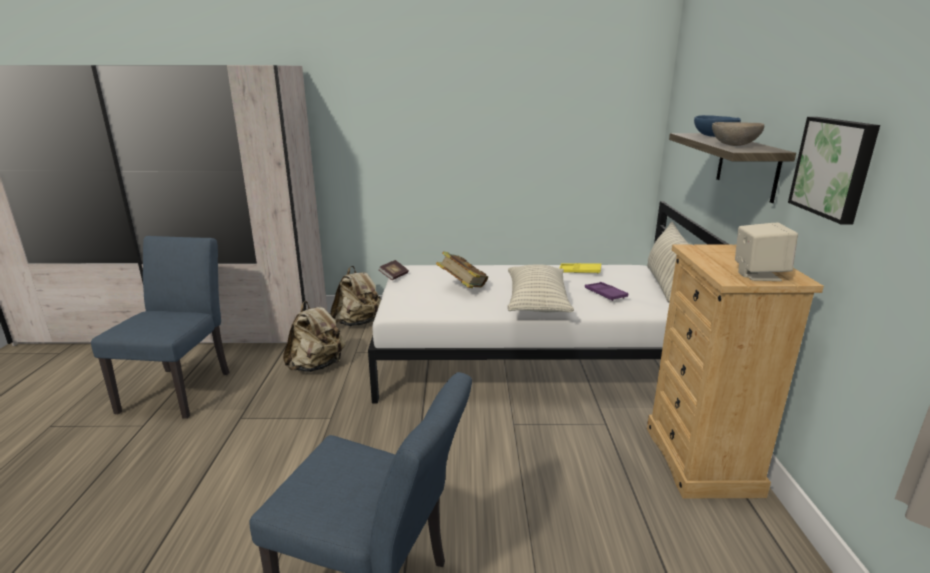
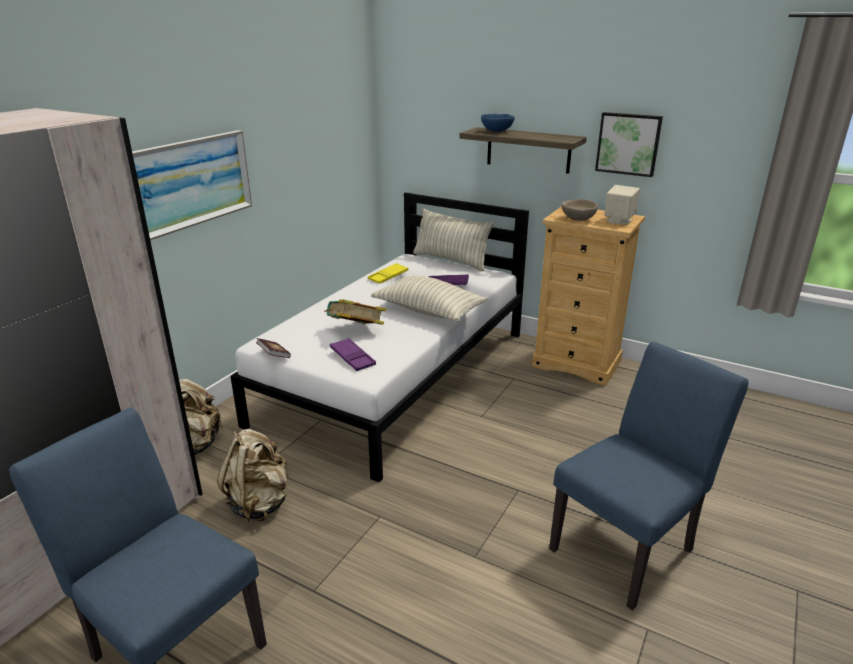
camera: 60 degrees left, 5 degrees up
(410, 136) = (187, 183): none -> picture
(416, 299) = (352, 358): none -> purple tray
(733, 145) = (543, 137): beige bowl -> beige bowl (577, 219)

